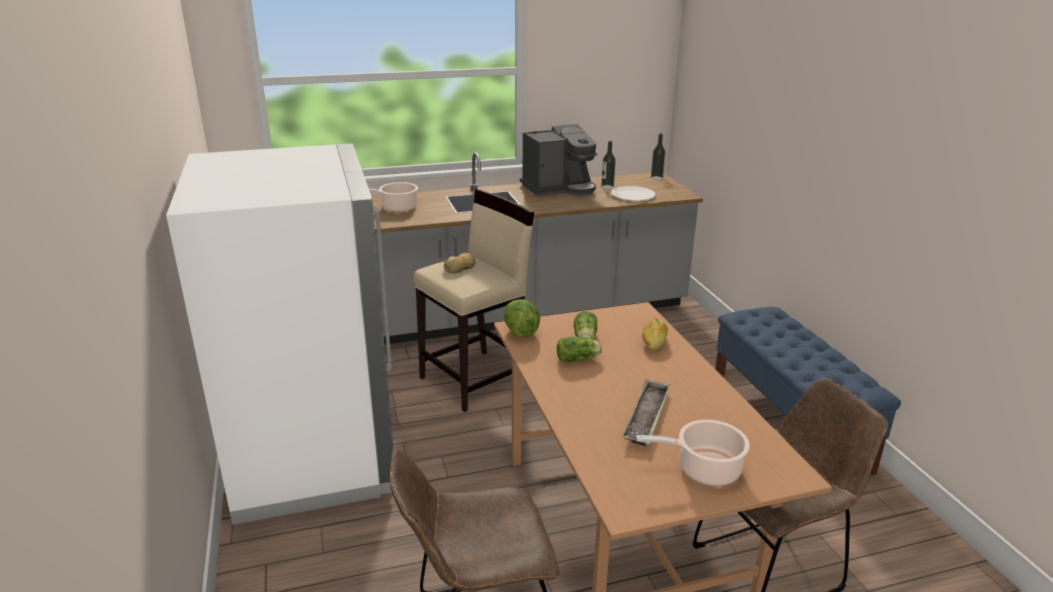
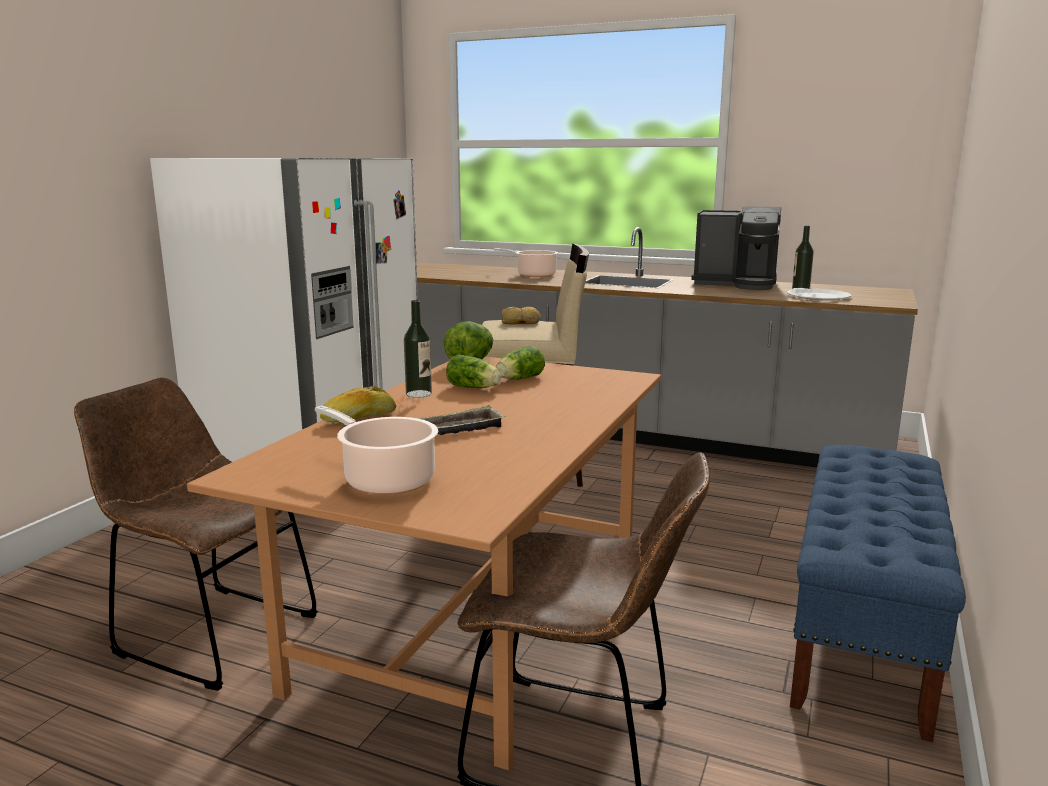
camera: 40 degrees right, 10 degrees down
(654, 341) = (587, 396): bread -> bread (359, 418)
(656, 178) = (890, 291): bottle -> bottle (418, 394)

